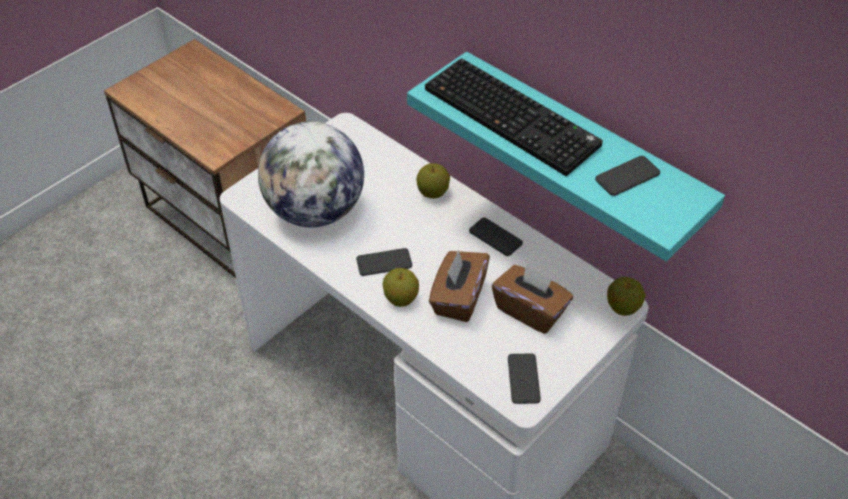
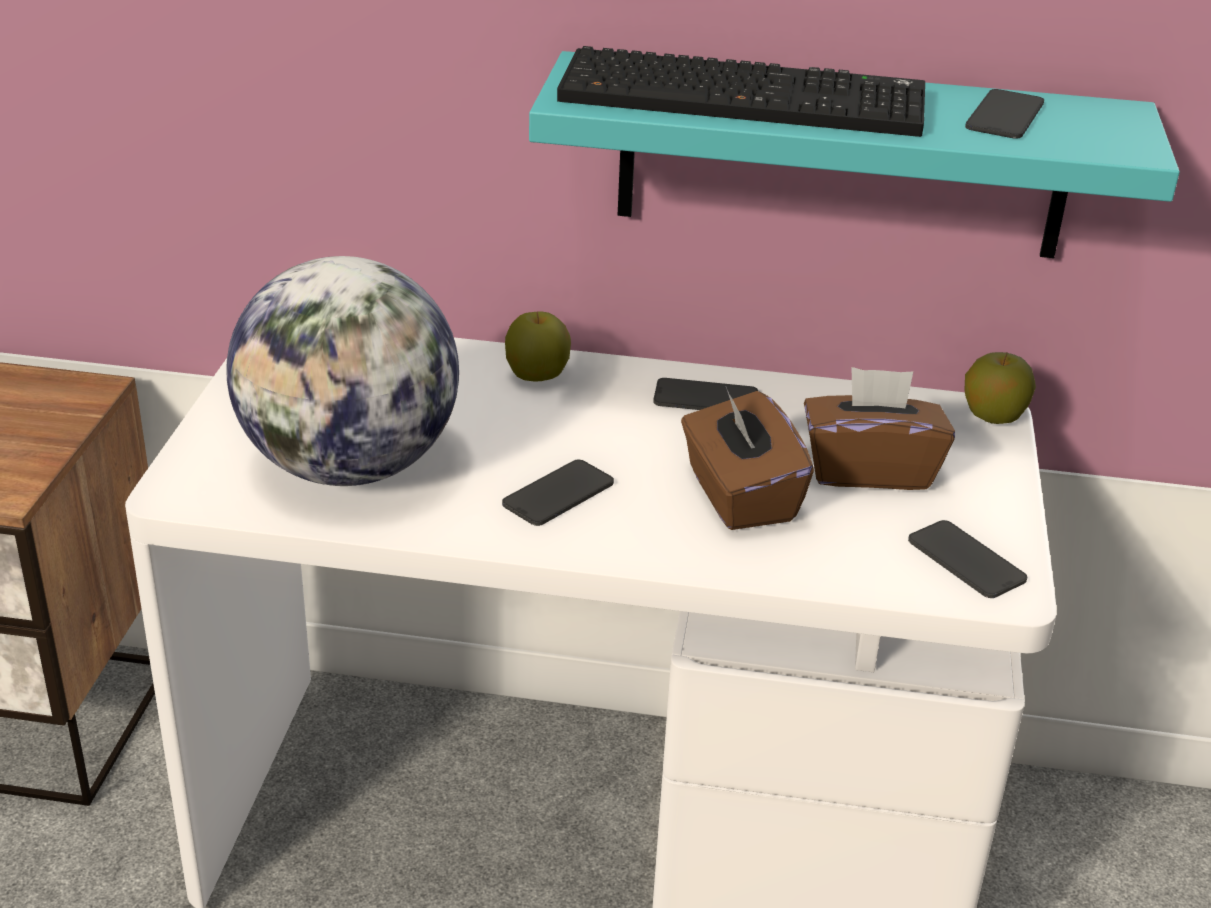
camera: 35 degrees left, 15 degrees down
(401, 298) = (644, 532): apple -> none

